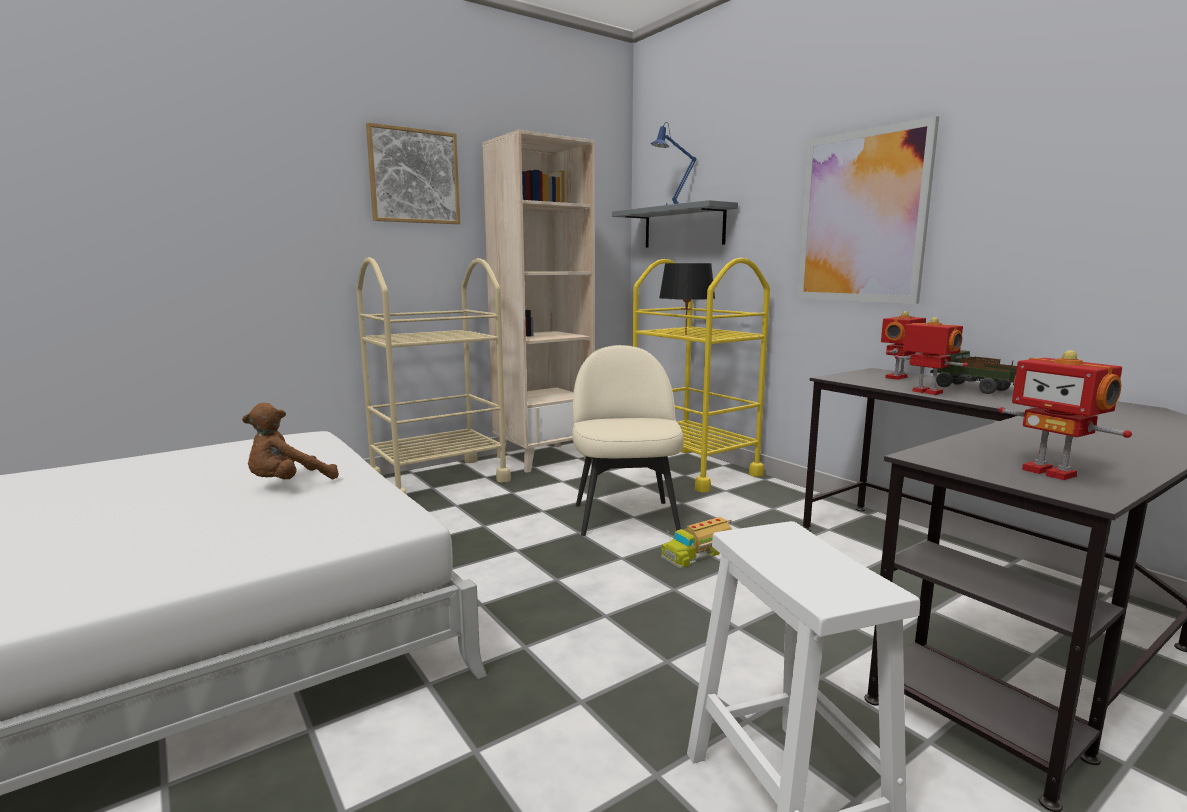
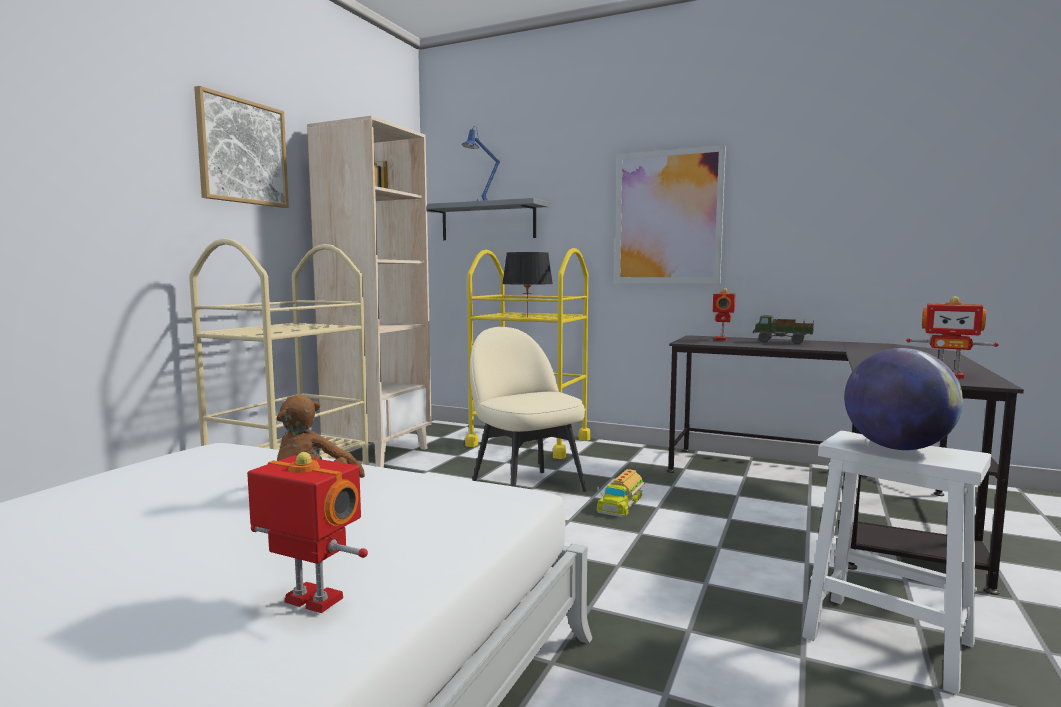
camera: 30 degrees left, 5 degrees down
(801, 559) = (897, 448): none -> globe
(926, 392) = (765, 346): toy robot -> toy robot (311, 602)

